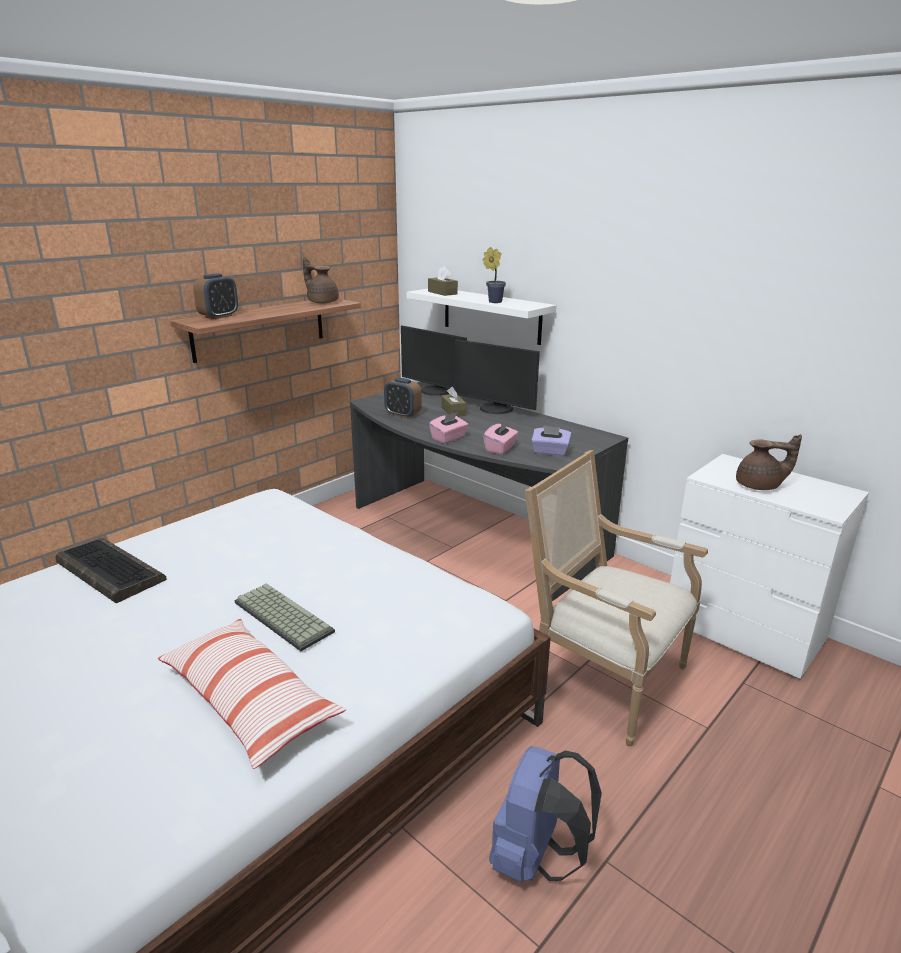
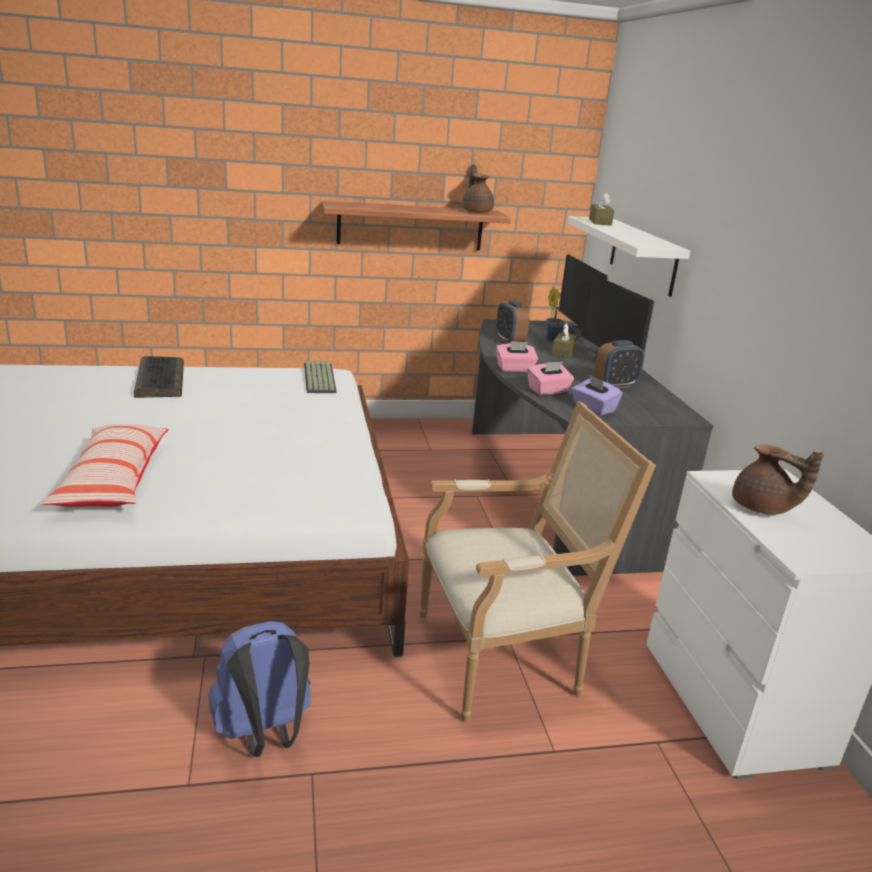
camera: 35 degrees right, 0 degrees up
(219, 316) = (363, 204): alarm clock -> alarm clock (615, 385)
(280, 617) = (205, 444): keyboard -> keyboard (318, 378)
(493, 301) = (627, 236): potted plant -> potted plant (551, 339)
(602, 678) = (506, 656): armchair -> armchair turned 90 degrees clockwise

